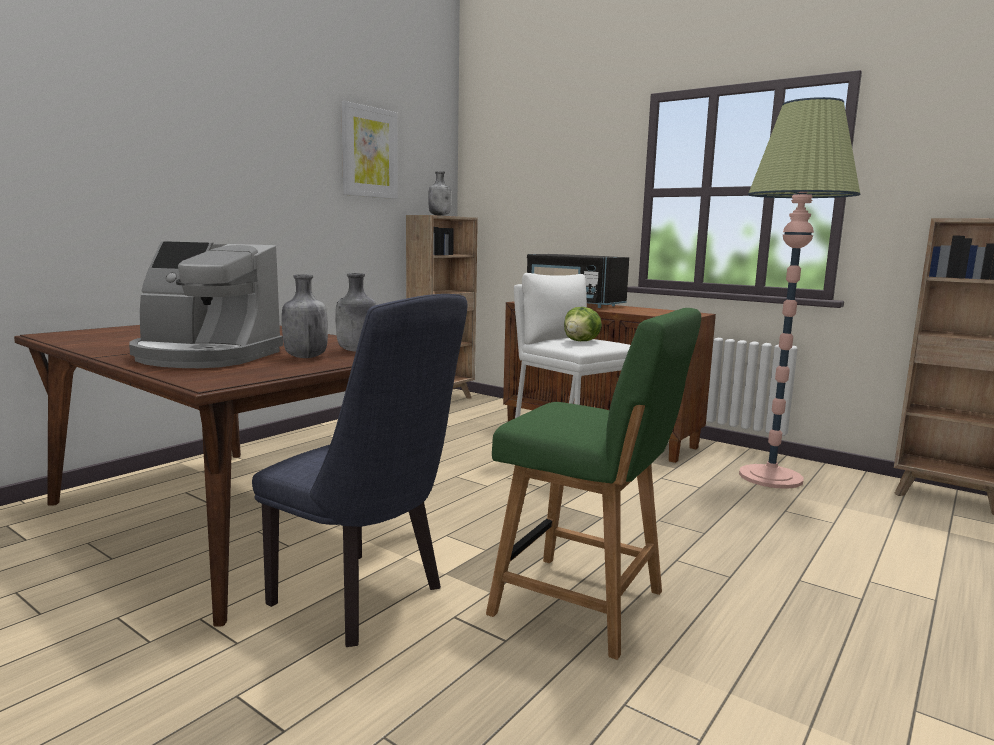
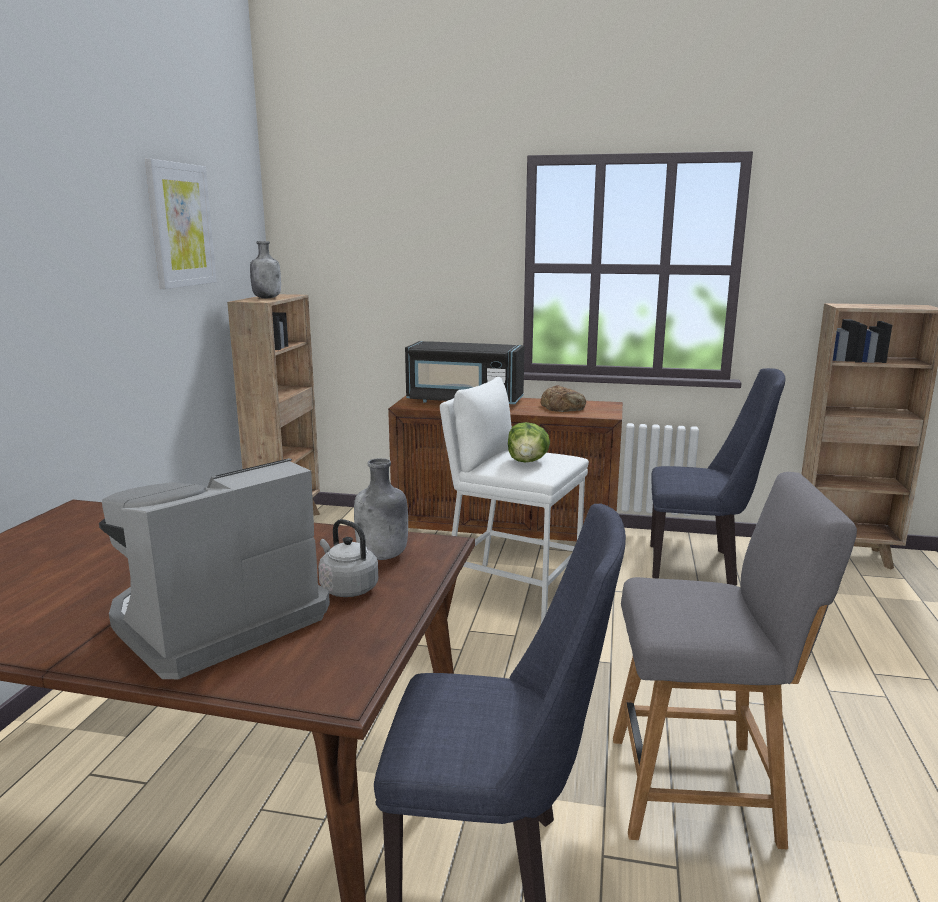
camera: 25 degrees left, 5 degrees up
(205, 356) = (215, 621): coffee machine -> coffee machine turned 150 degrees clockwise
(305, 357) = (347, 588): grey bottle -> grey kettle
(586, 605) = (702, 789): green chair -> grey chair
(652, 311) = (563, 406): none -> bread
(770, 477) = (701, 565): floor lamp -> blue chair

